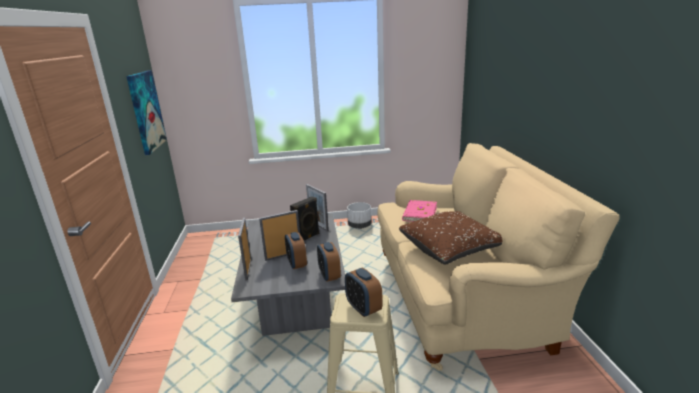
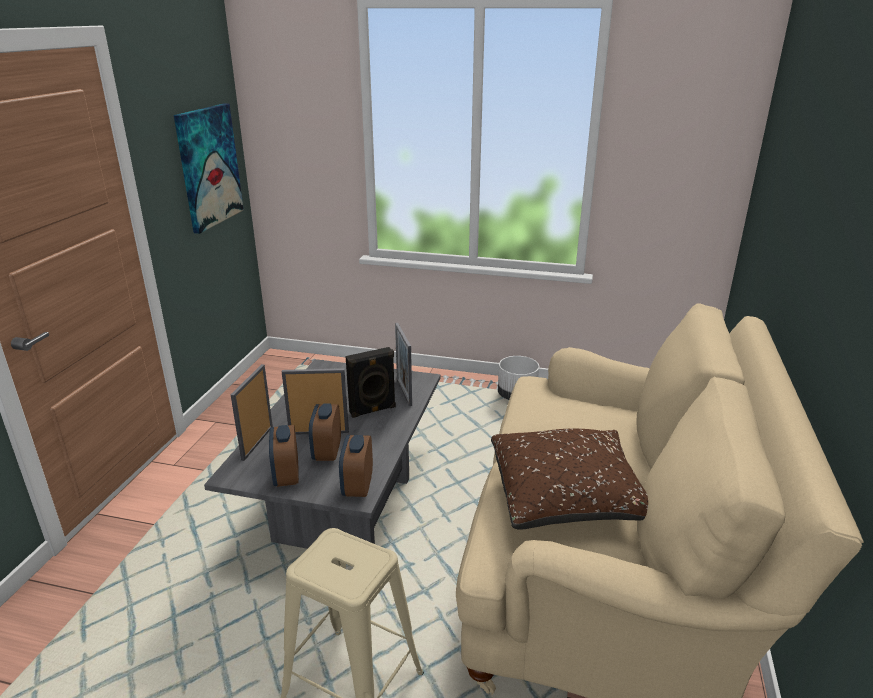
camera: 20 degrees right, 5 degrees up
(363, 308) = (345, 567): alarm clock -> alarm clock (286, 476)
(419, 213) = (562, 413): pink book -> none

